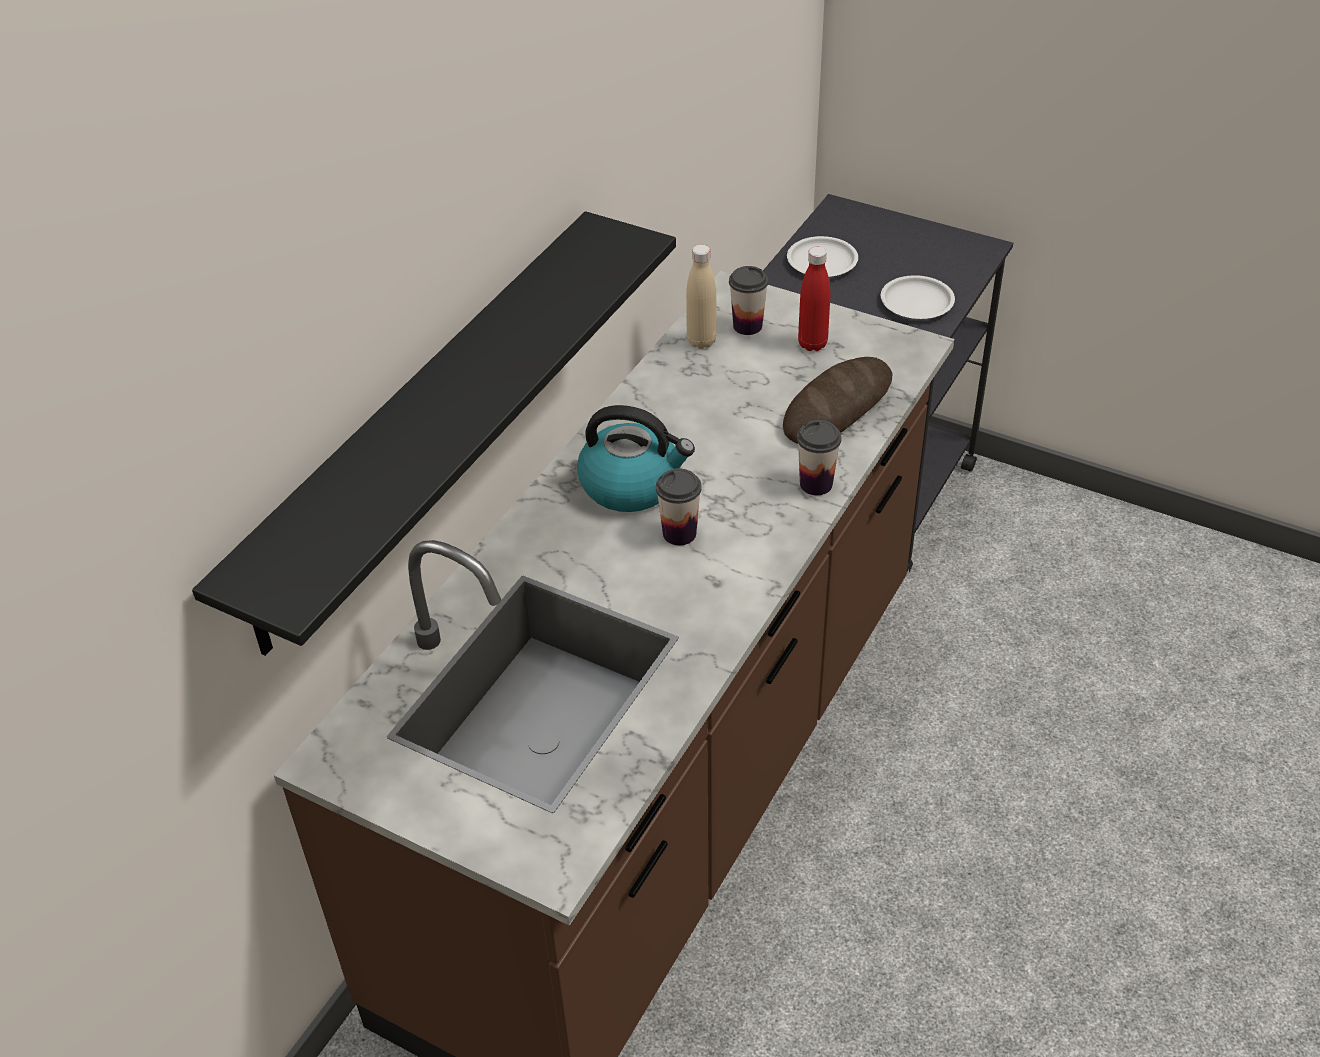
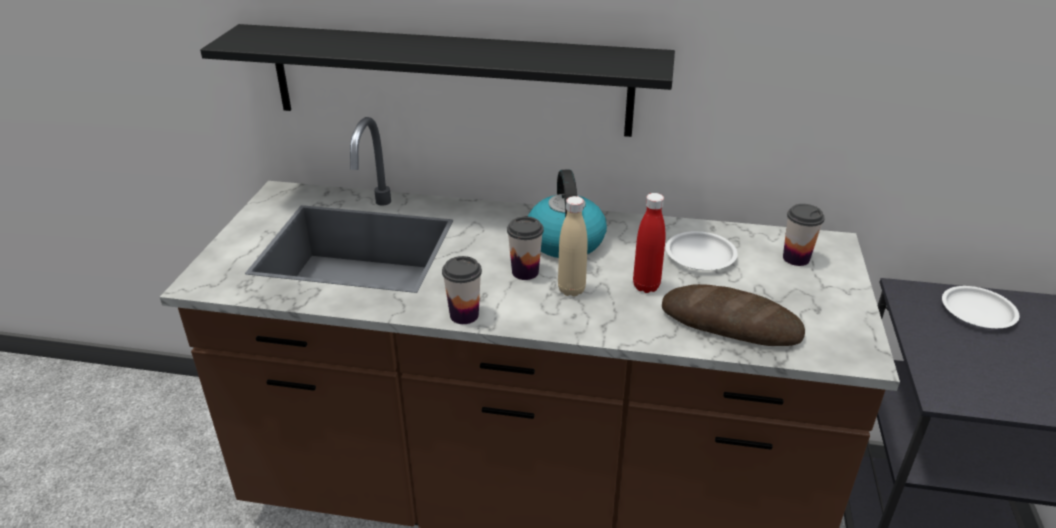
camera: 70 degrees right, 10 degrees down
(701, 341) = (754, 241): beige bottle -> beige bottle (571, 290)
(812, 344) = (805, 295): red bottle -> red bottle (646, 286)
(816, 484) = (621, 328): cup -> cup (464, 315)
(917, 302) = (987, 382): white plate -> white plate (701, 256)

